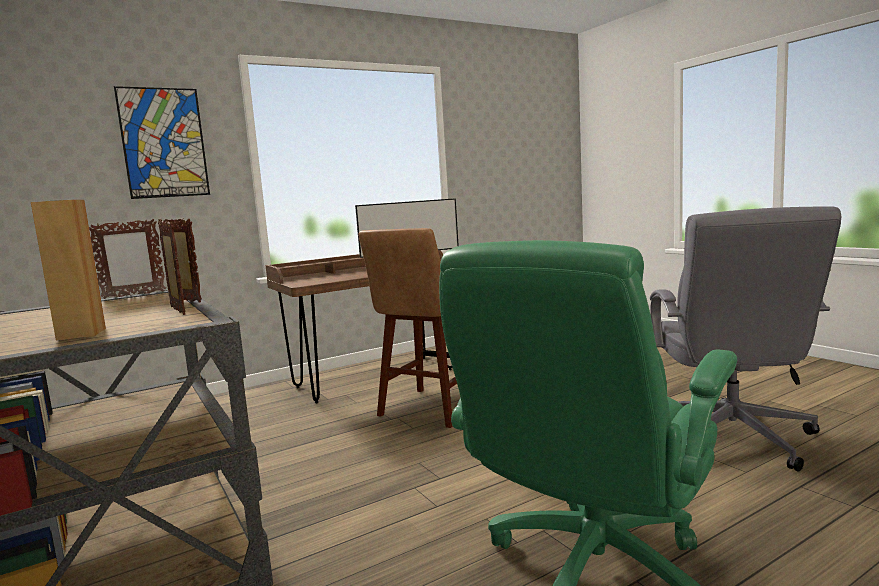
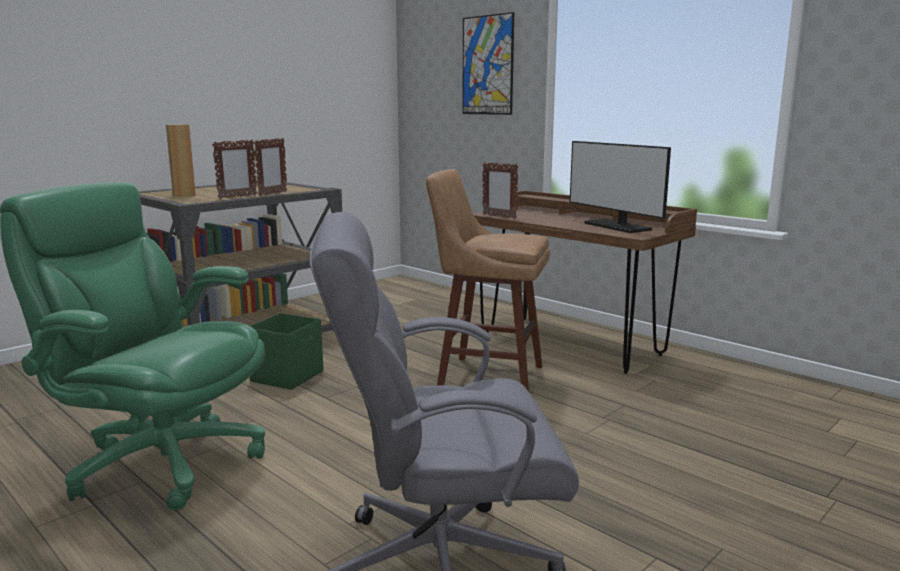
camera: 75 degrees right, 5 degrees up
(134, 295) = (313, 186): picture frame -> picture frame (499, 216)
(360, 503) = (288, 376): none -> green storage box

